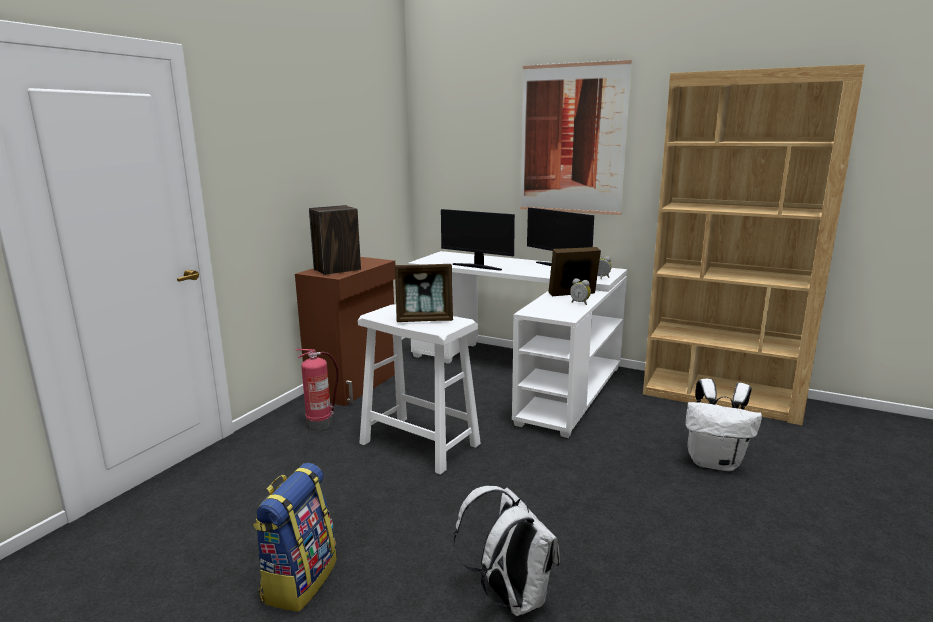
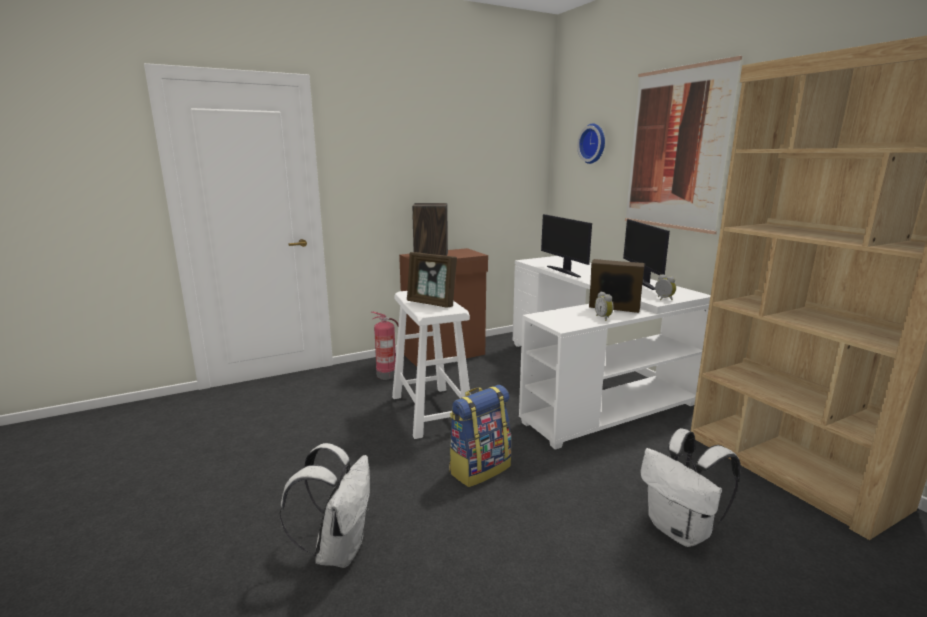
camera: 35 degrees right, 0 degrees up
(299, 580) = (245, 471): backpack -> backpack (479, 468)
(471, 132) = (593, 143): none -> wall clock

